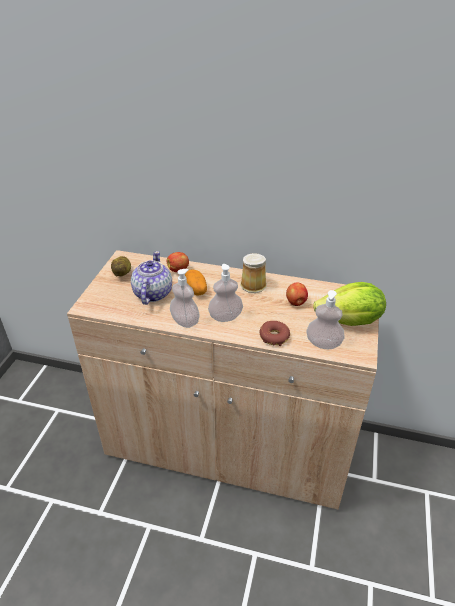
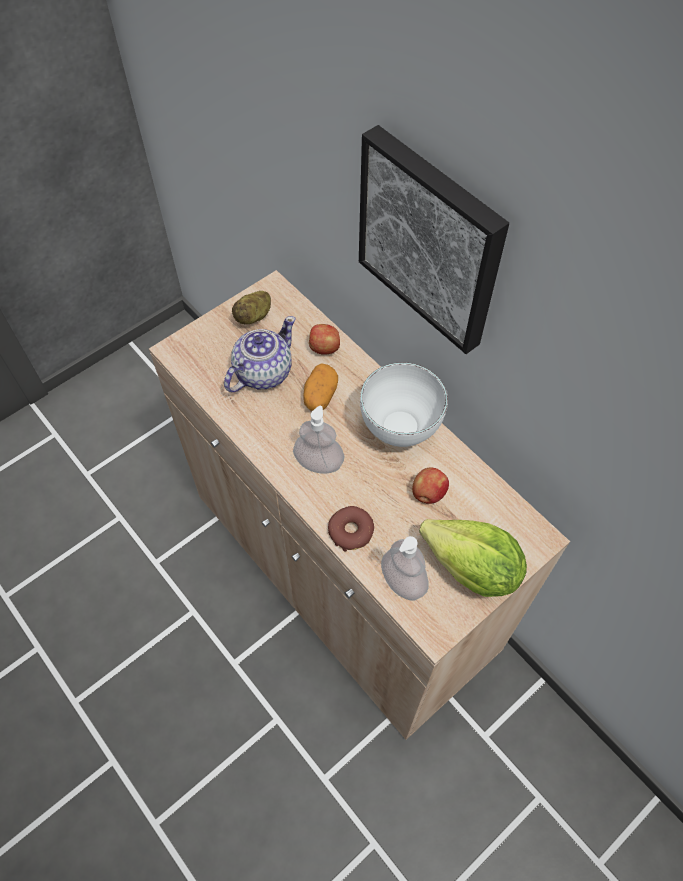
camera: 35 degrees right, 20 degrees up
(185, 321) = (266, 440): soap dispenser -> none
(241, 145) = (431, 240): none -> picture
(254, 284) = (400, 429): mug -> white bowl

